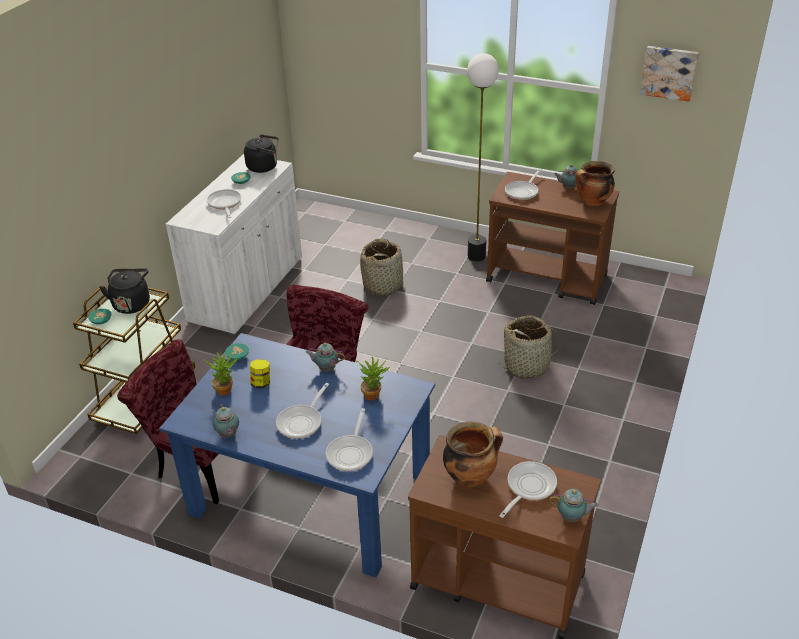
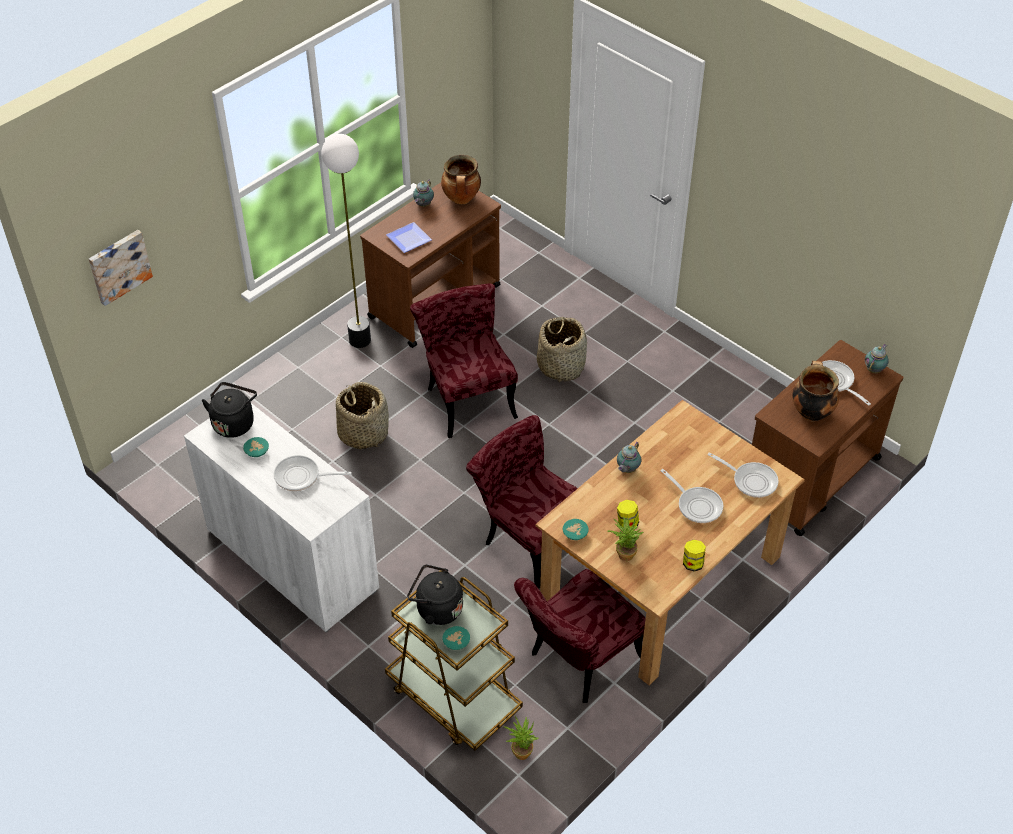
camera: 70 degrees left, 10 degrees up
(228, 435) = (692, 563): teapot -> jar
(313, 492) = (661, 577): blue dining table -> brown dining table
(374, 394) = (680, 445): potted plant -> potted plant (521, 750)
(454, 323) = (467, 396): none -> red chair
(523, 192) = (409, 238): frying pan -> plate
(669, 72) = (448, 41): picture -> picture (119, 266)

